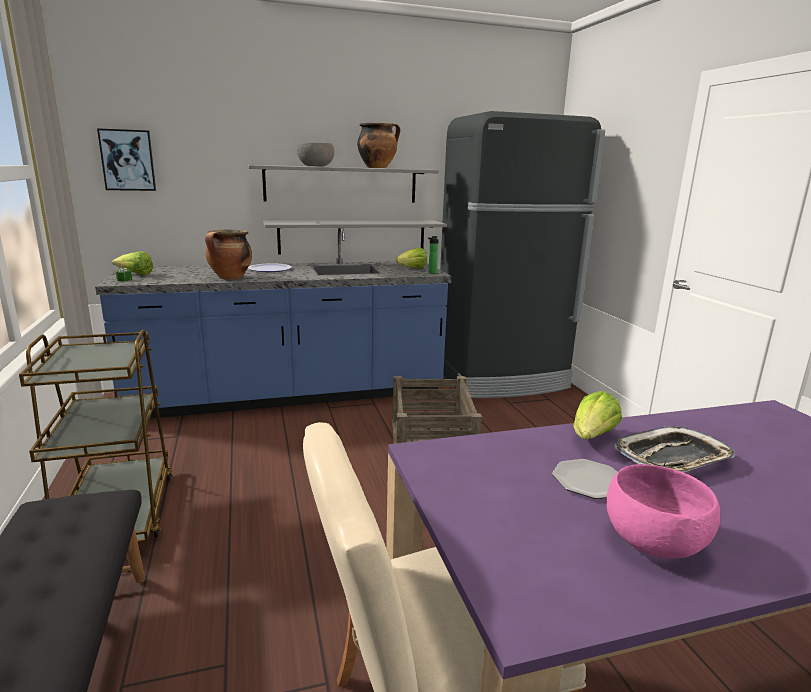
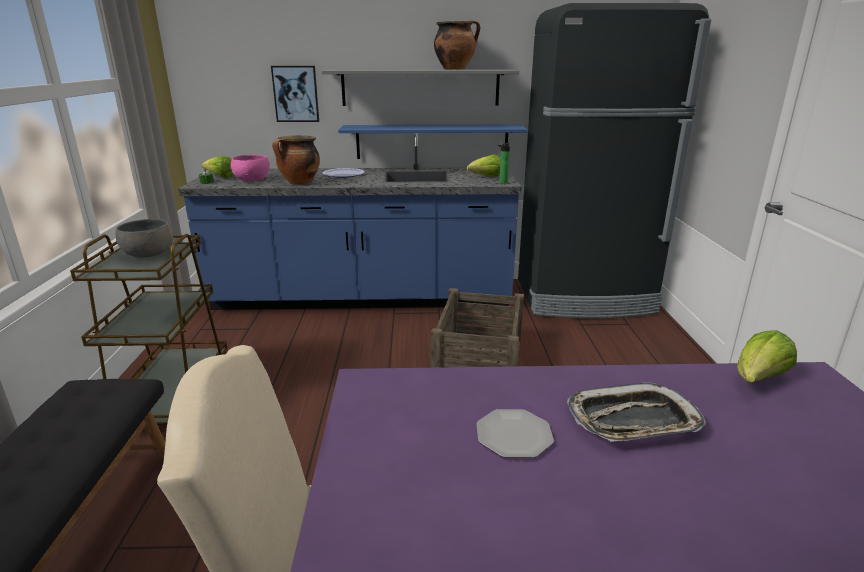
camera: 15 degrees right, 5 degrees up
(128, 160) = (218, 68): picture -> picture (296, 94)
(316, 166) = (391, 69): grey bowl -> grey bowl (149, 254)
(353, 236) = (432, 141): grey shelf -> blue shelf
(592, 438) = (556, 386): lettuce -> lettuce (758, 379)
(653, 541) = (534, 516): pink bowl -> pink bowl (252, 180)

